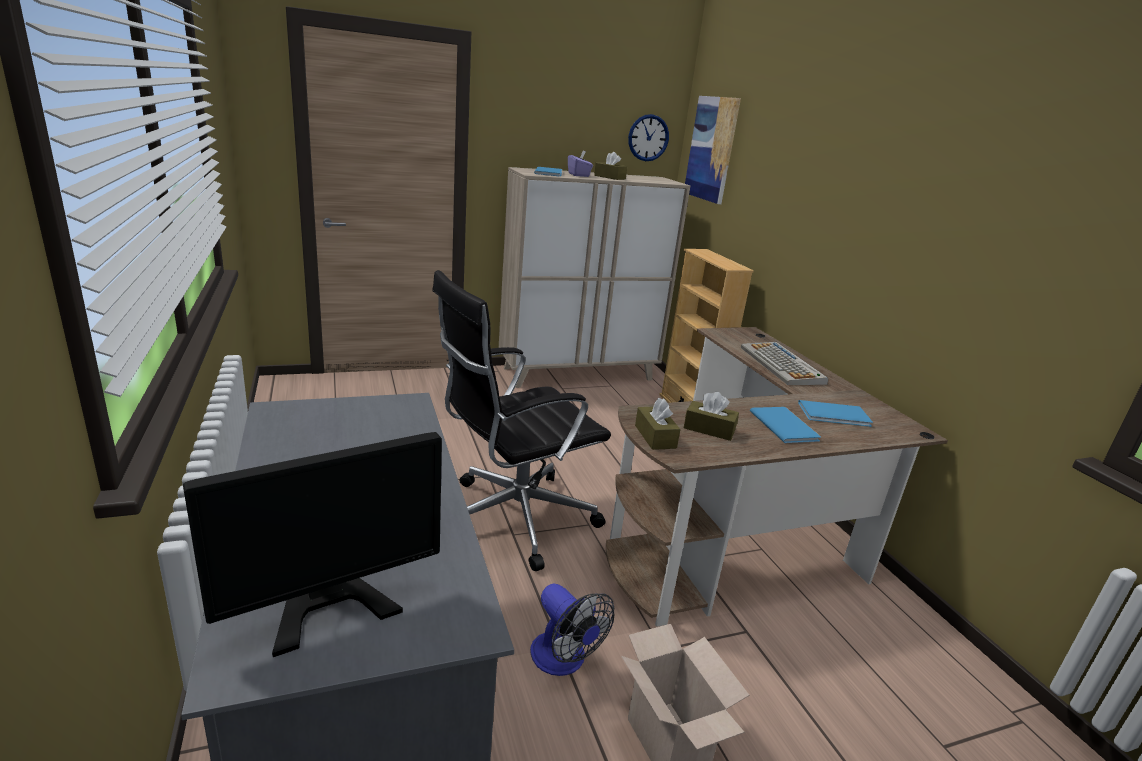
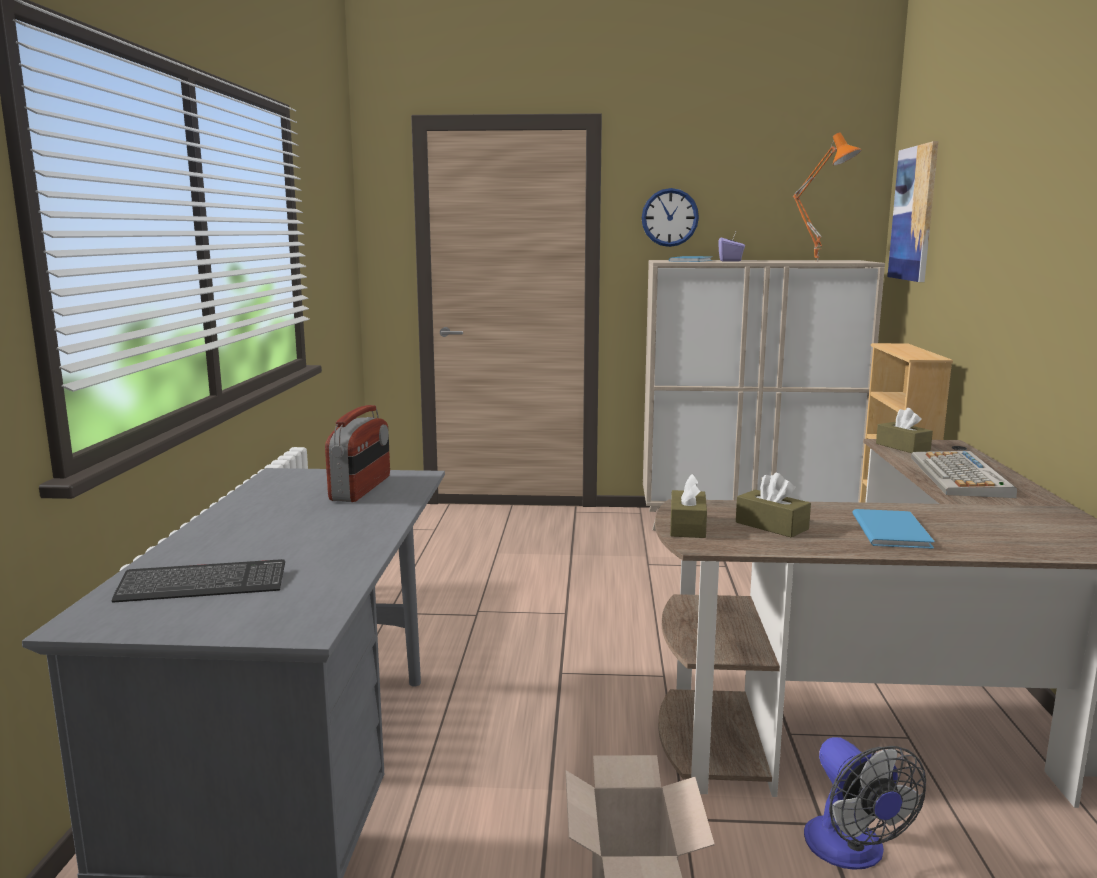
camera: 25 degrees right, 10 degrees down
(322, 585) = (203, 585): monitor -> keyboard
(372, 424) = (361, 489): none -> radio
(513, 518) = (570, 657): black office chair -> none
(564, 660) = (547, 804): fan -> fan (852, 852)
(609, 177) = (772, 261): brown tissue box -> brown tissue box (902, 447)
(642, 179) = (818, 261): none -> orange table lamp
(648, 138) = (836, 212): wall clock -> wall clock (670, 217)
(836, 415) = (993, 527): blue book -> none

